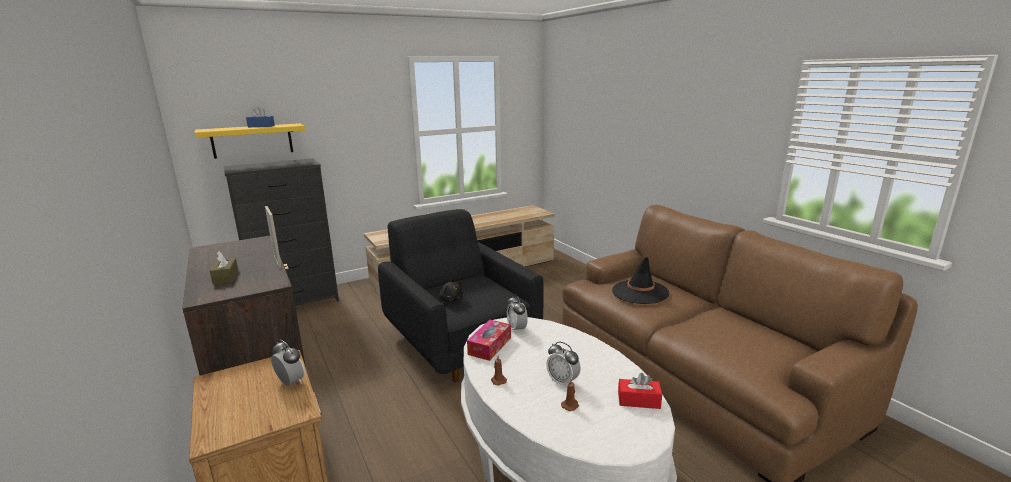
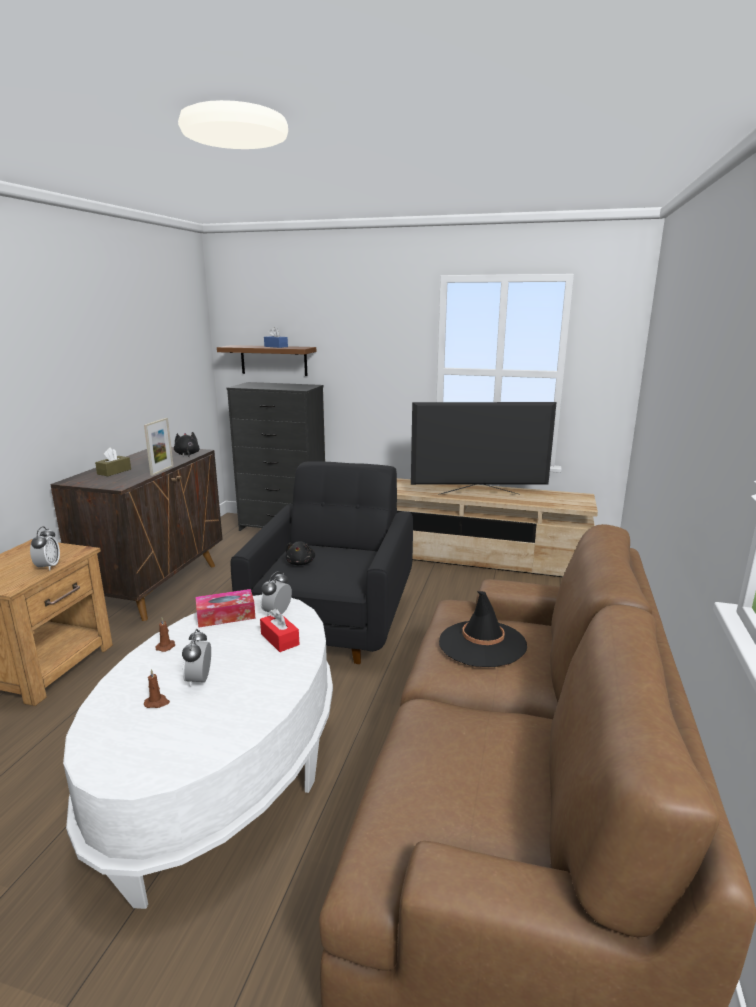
camera: 45 degrees right, 0 degrees up
(252, 140) = (273, 360): yellow shelf -> brown shelf
(258, 245) = (187, 454): none -> black plush toy
(476, 222) = (478, 494): none -> television
(638, 400) = (207, 742): red tissue box -> red tissue box (280, 639)

